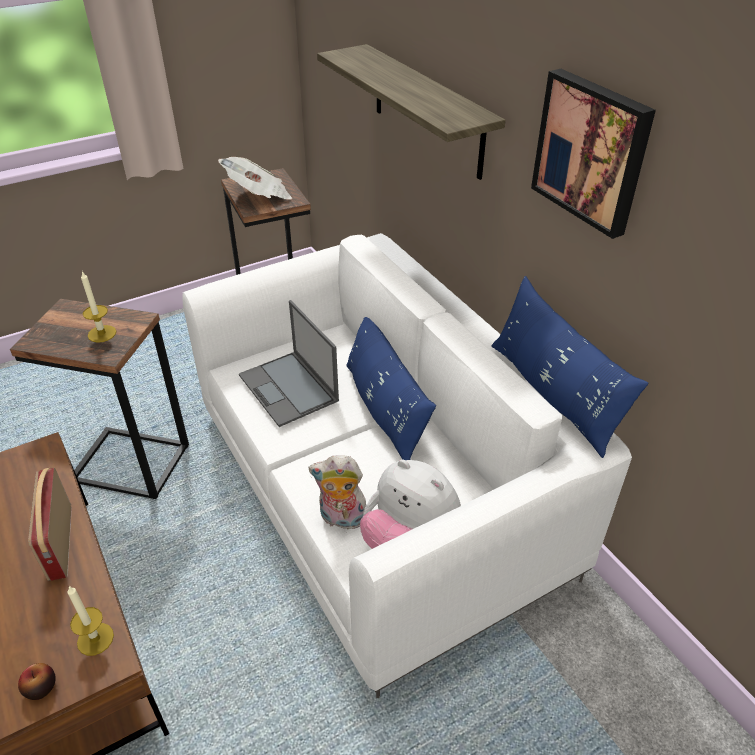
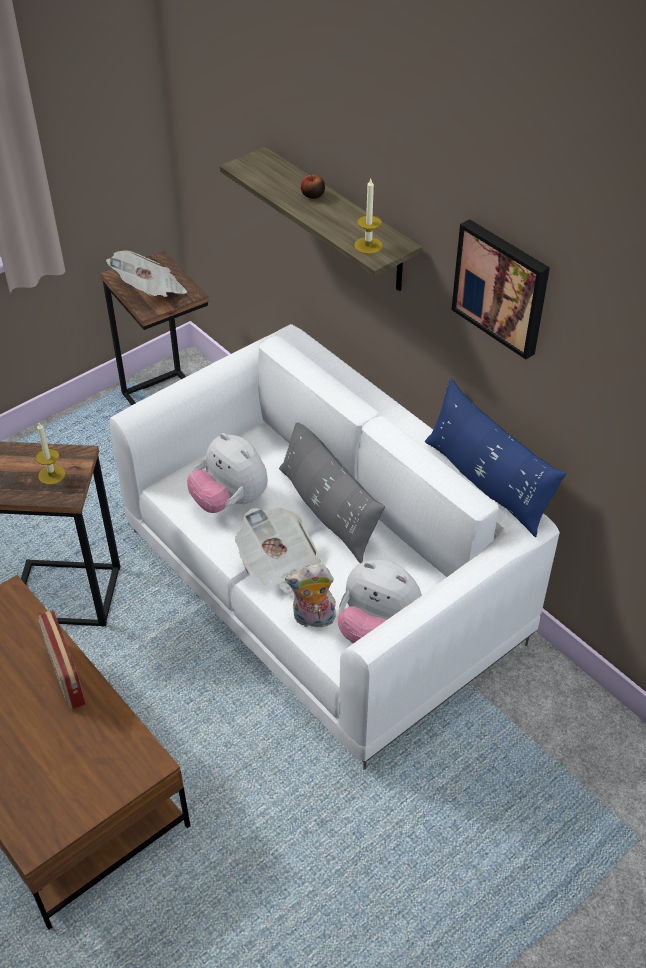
camera: 10 degrees left, 5 degrees up
(41, 687) = (101, 792): apple -> apple (312, 195)
(95, 639) = (131, 749): candle -> candle (368, 245)
(289, 389) = (230, 501): laptop -> plush toy
(320, 458) = (279, 566): none -> newspaper
(385, 410) = (327, 510): blue pillow -> grey pillow

